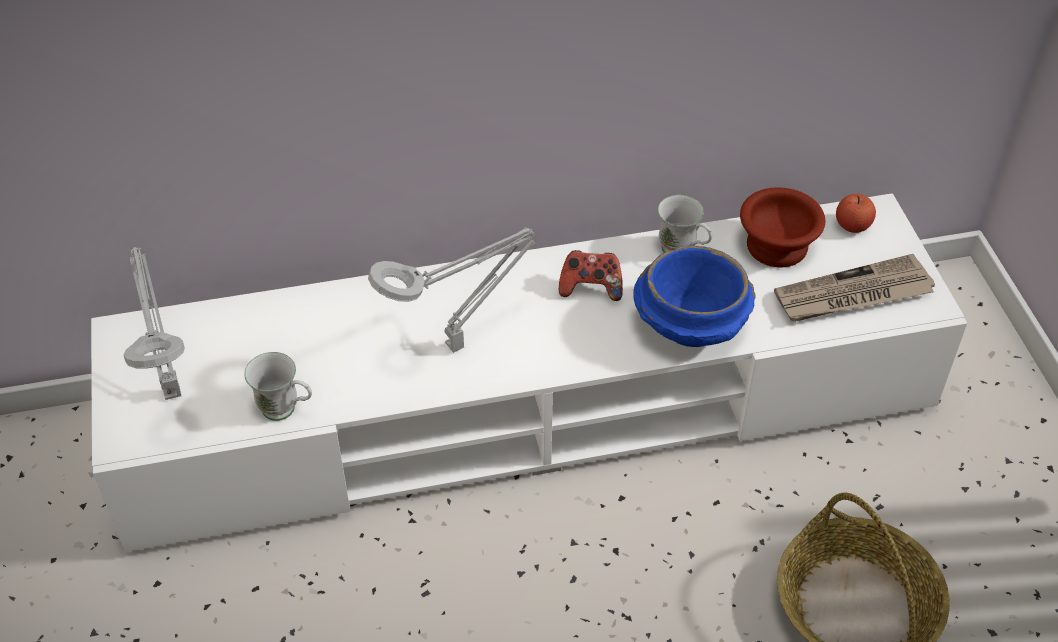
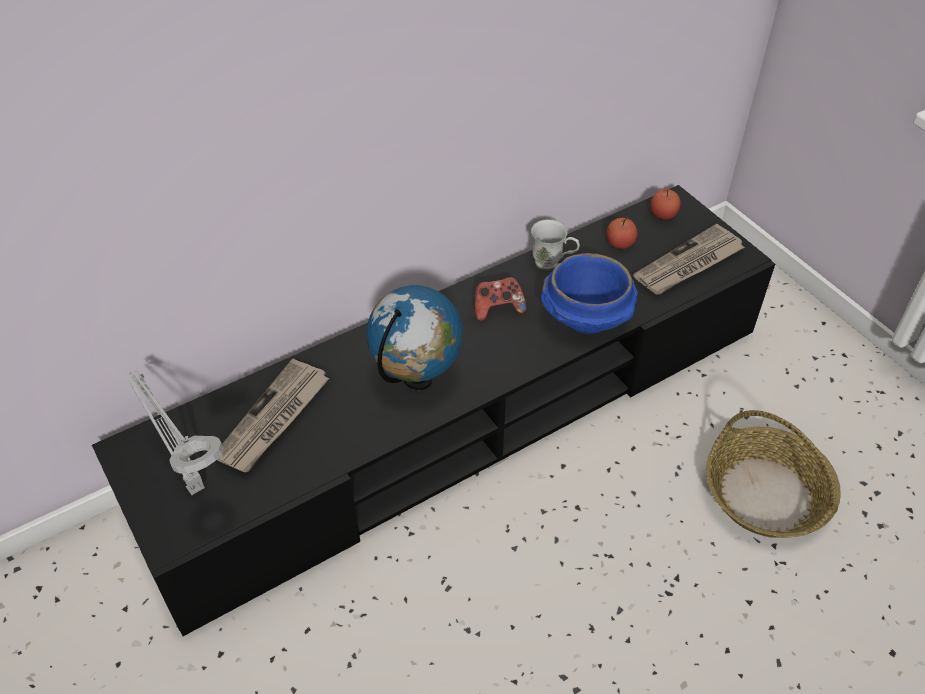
camera: 20 degrees left, 0 degrees up
(284, 344) = (273, 419): none -> newspaper
(286, 411) = (301, 474): white mug -> none
(460, 344) = (417, 379): grey table lamp -> globe
(531, 408) = (463, 417): white tv stand -> black tv stand
(778, 248) = (620, 243): brown bowl -> apple

